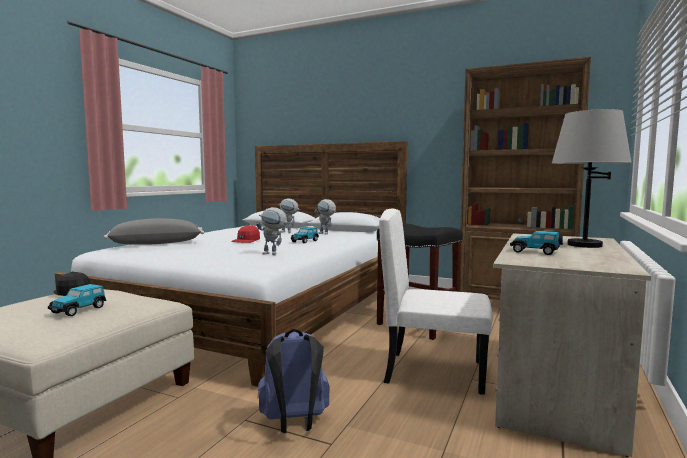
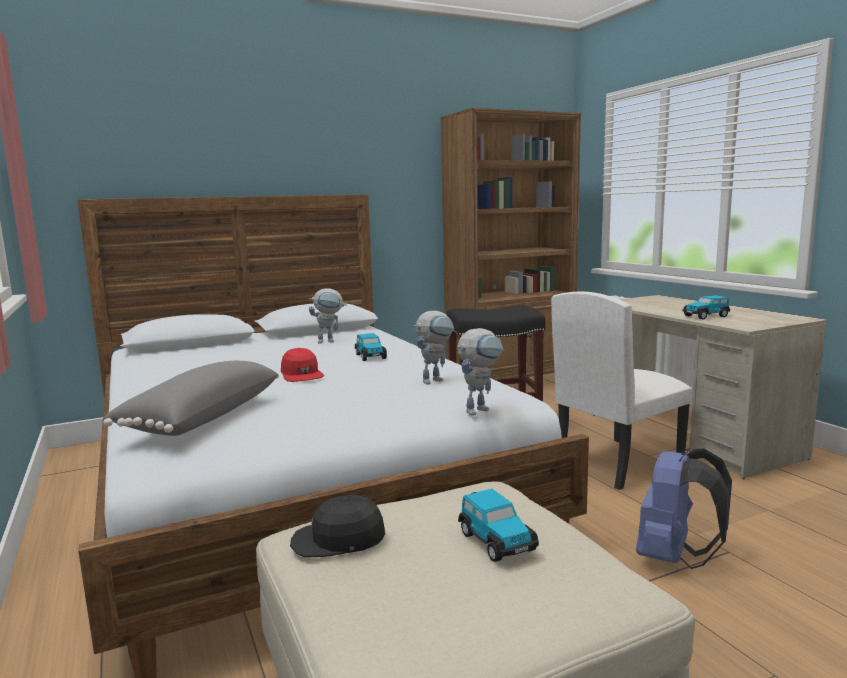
camera: 50 degrees left, 5 degrees up
(289, 232) = (269, 350): toy robot -> toy robot (480, 409)
(584, 245) = (686, 304): grey table lamp -> none

